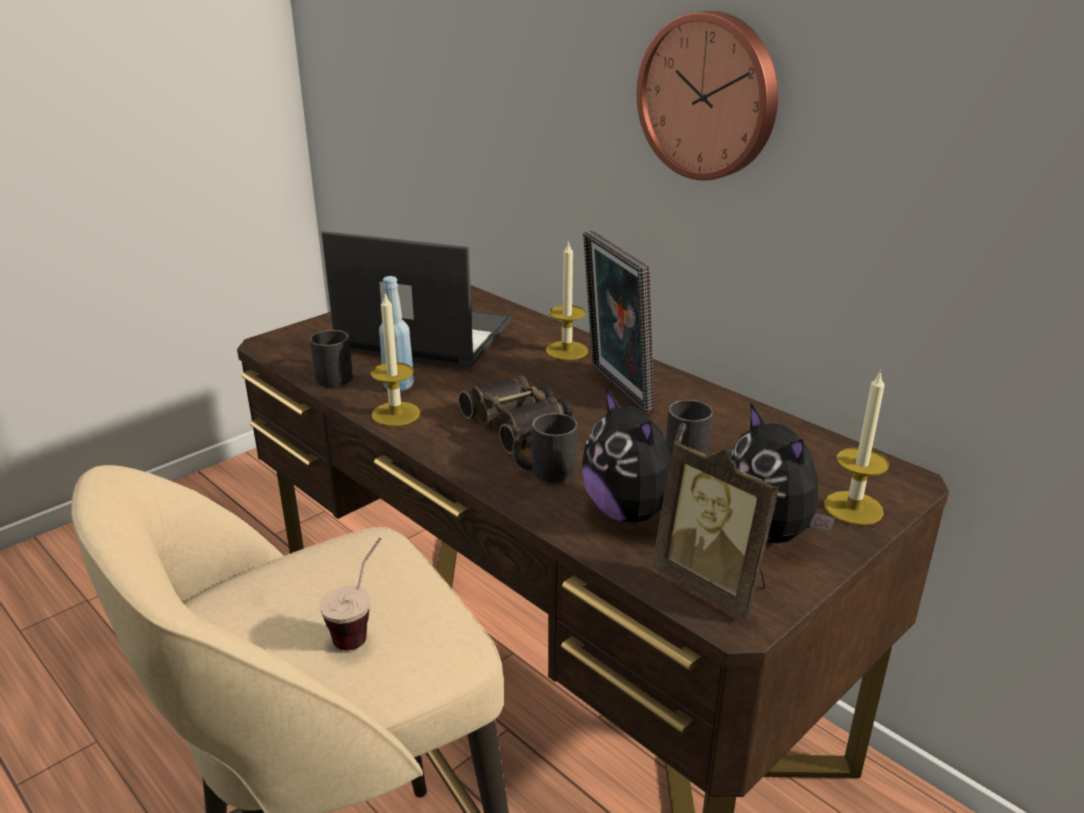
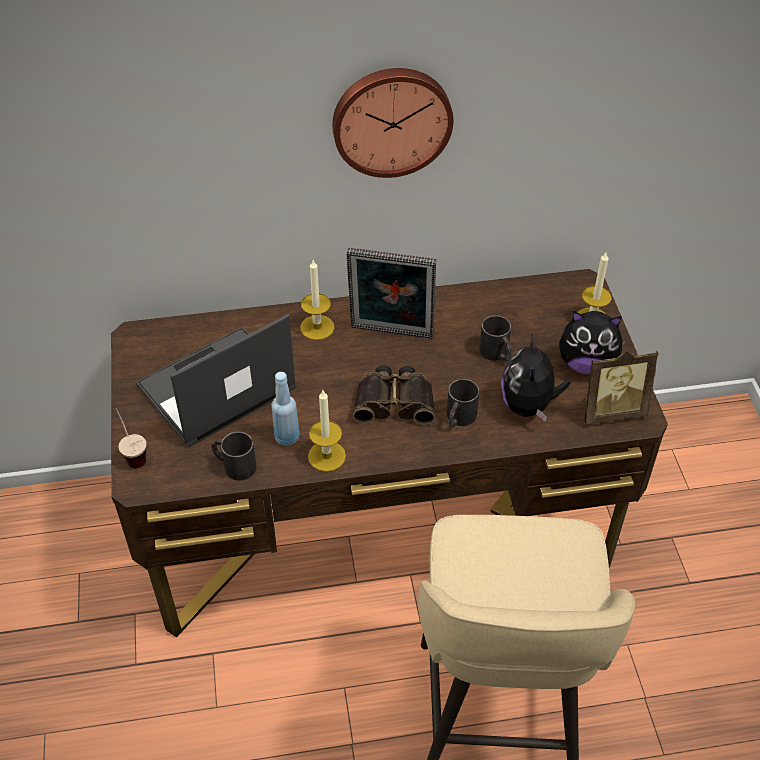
camera: 55 degrees left, 20 degrees up
(361, 627) = (543, 566): cup -> cup (132, 453)
(630, 512) = (529, 406): plush toy -> plush toy turned 90 degrees clockwise

